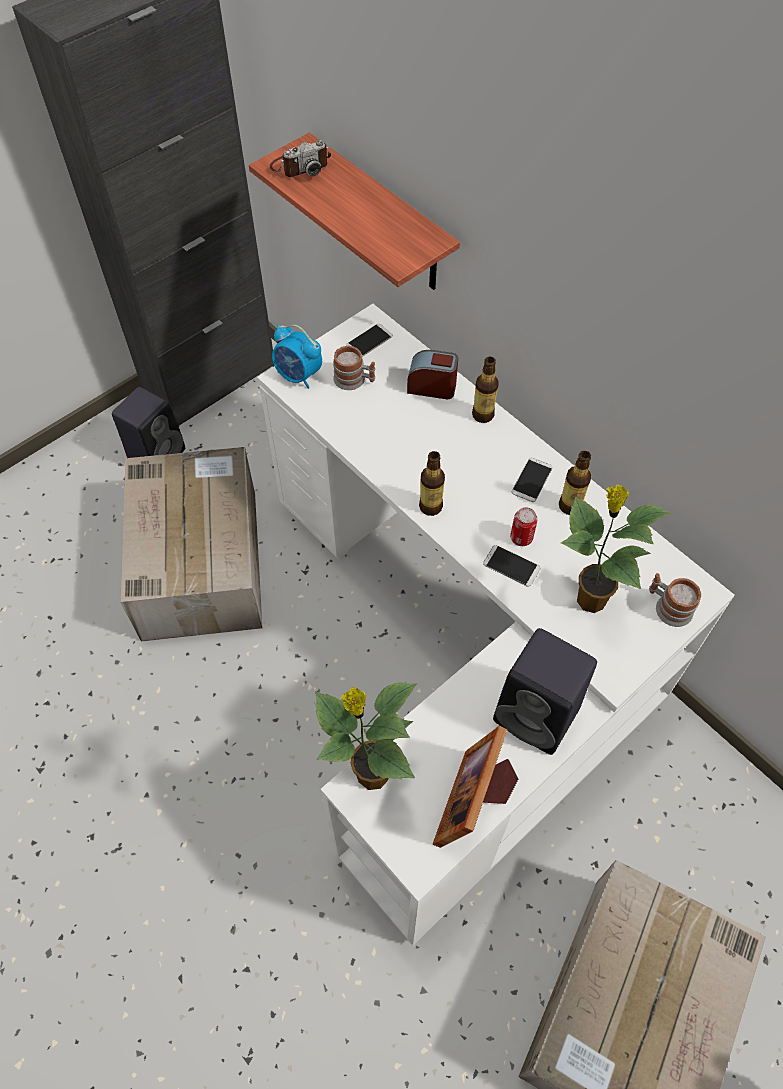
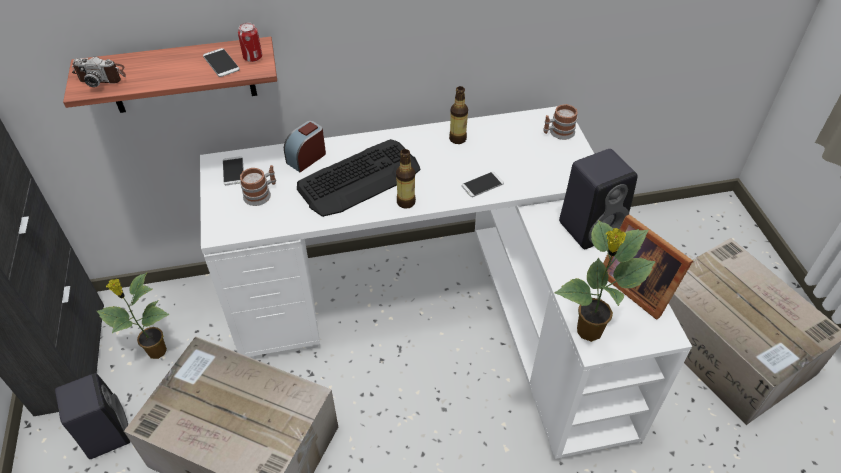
camera: 60 degrees left, 10 degrees down
(298, 376) = (225, 223): alarm clock -> none
(300, 165) = (102, 76): camera -> camera turned 90 degrees clockwise
(436, 448) = (360, 178): none -> keyboard
(483, 415) = (353, 144): bottle -> none
(521, 538) = (464, 171): can -> can (253, 57)
(532, 480) = (424, 146): phone -> phone (221, 63)
(589, 599) = (530, 162): potted plant -> potted plant (155, 351)

